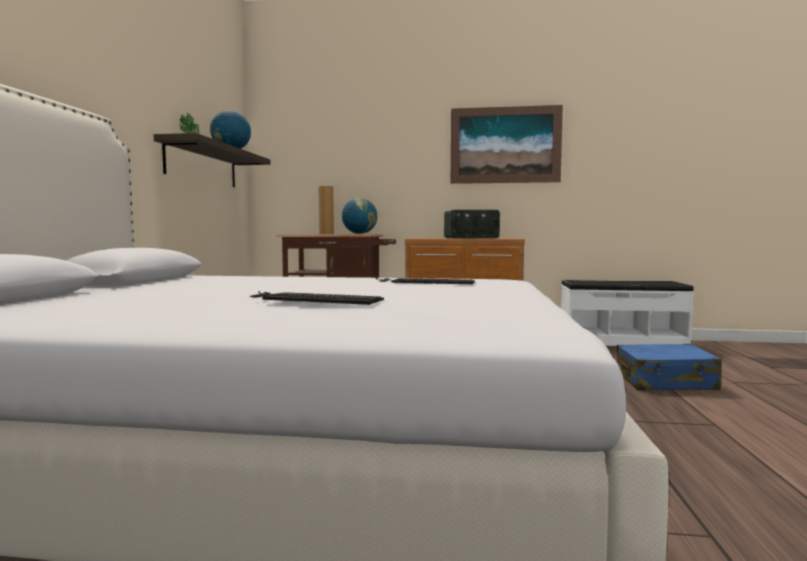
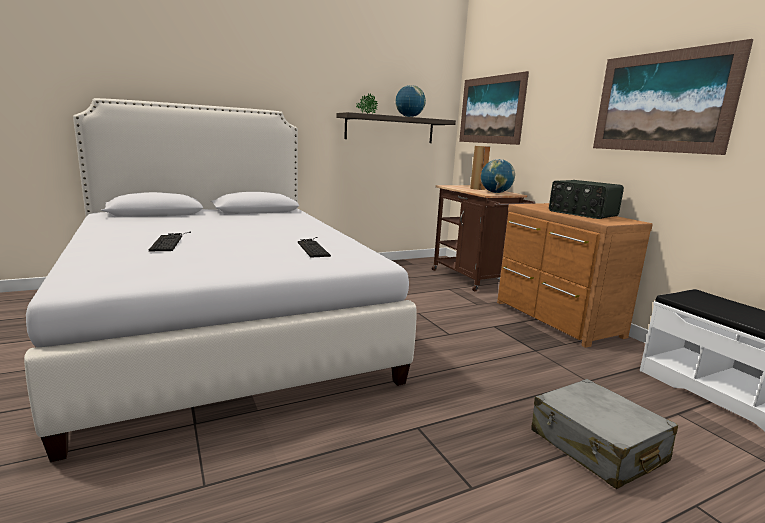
camera: 55 degrees right, 10 degrees up
(307, 150) = (491, 110): none -> picture
(665, 382) = (597, 446): blue suitcase -> grey suitcase

